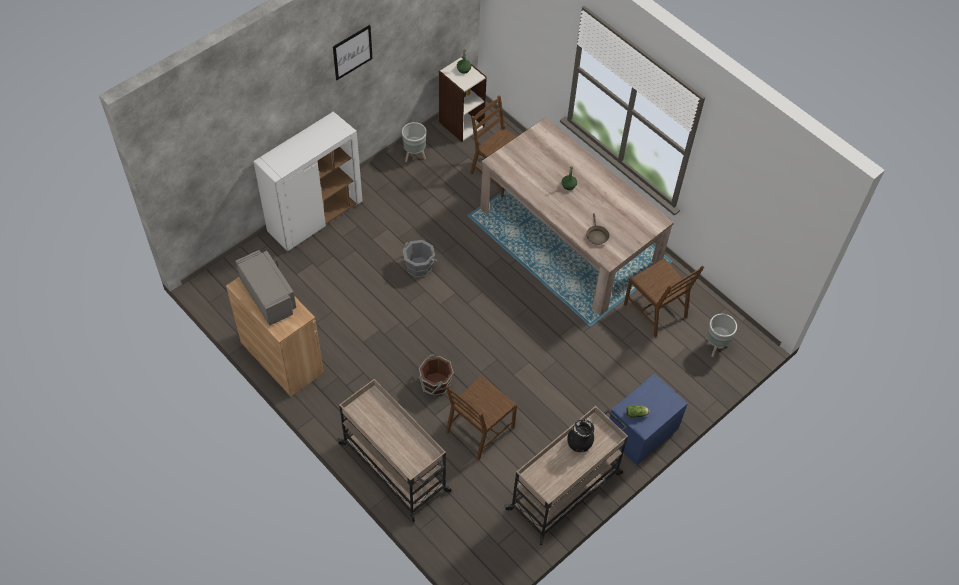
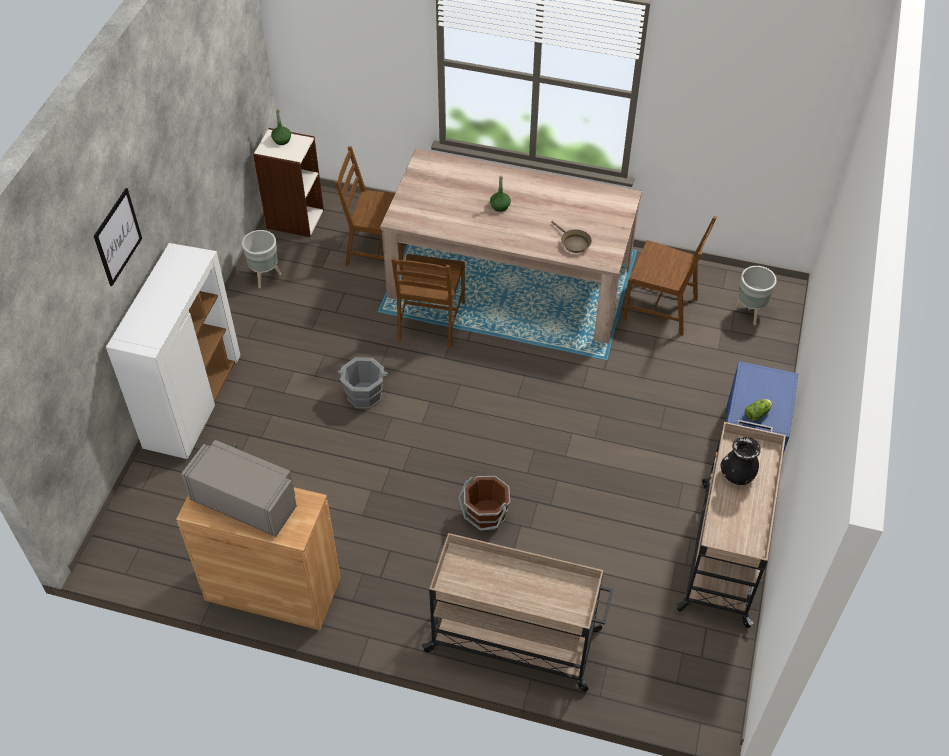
camera: 30 degrees left, 5 degrees down
(352, 52) = (167, 147): picture -> picture (117, 237)
(479, 430) = (576, 539): brown chair -> brown chair (430, 321)

